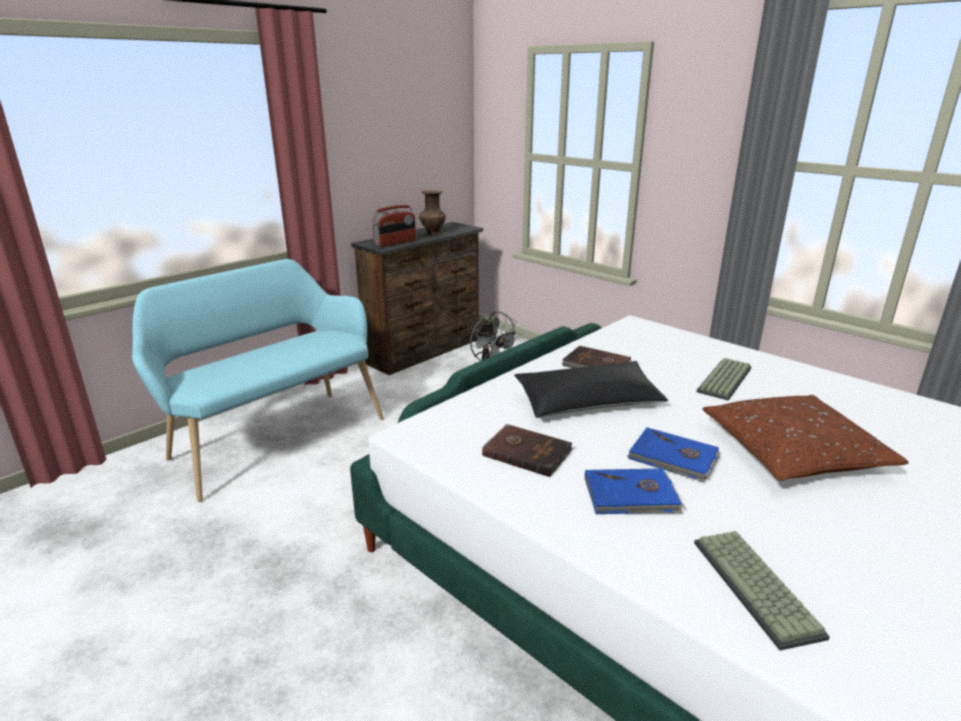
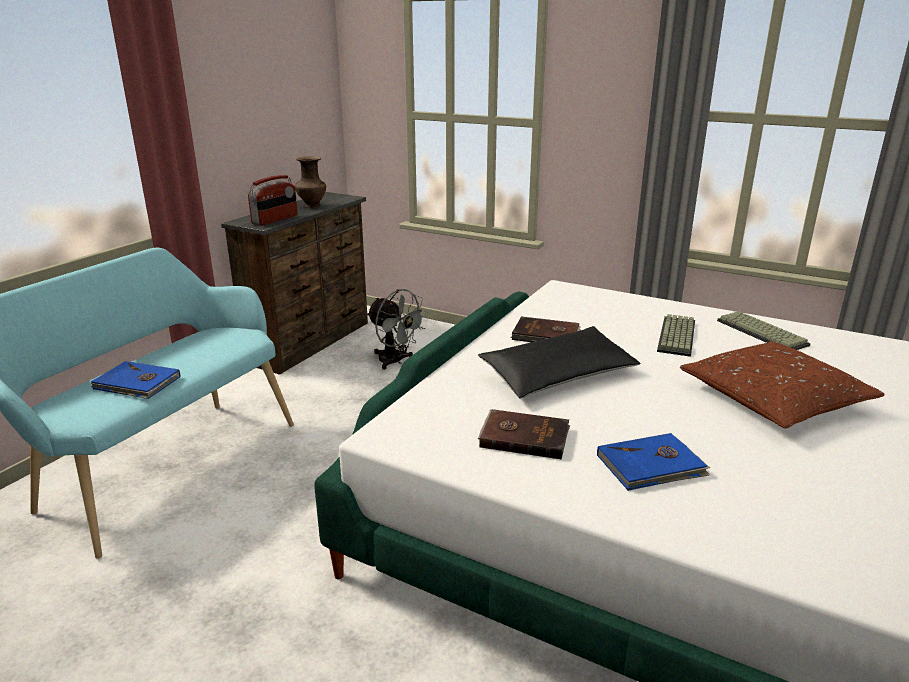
camera: 15 degrees left, 0 degrees up
(673, 458) = (670, 421): blue book -> blue book (137, 383)
(758, 587) = (812, 536): keyboard -> keyboard (763, 333)

